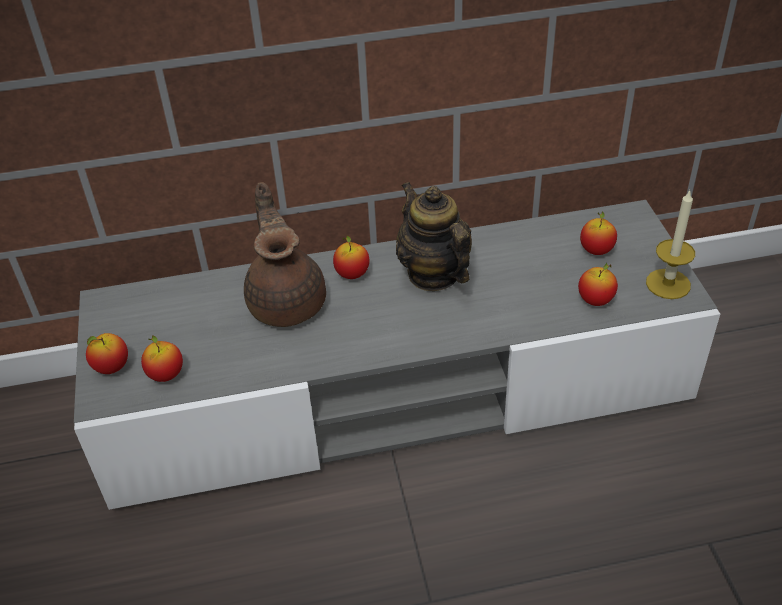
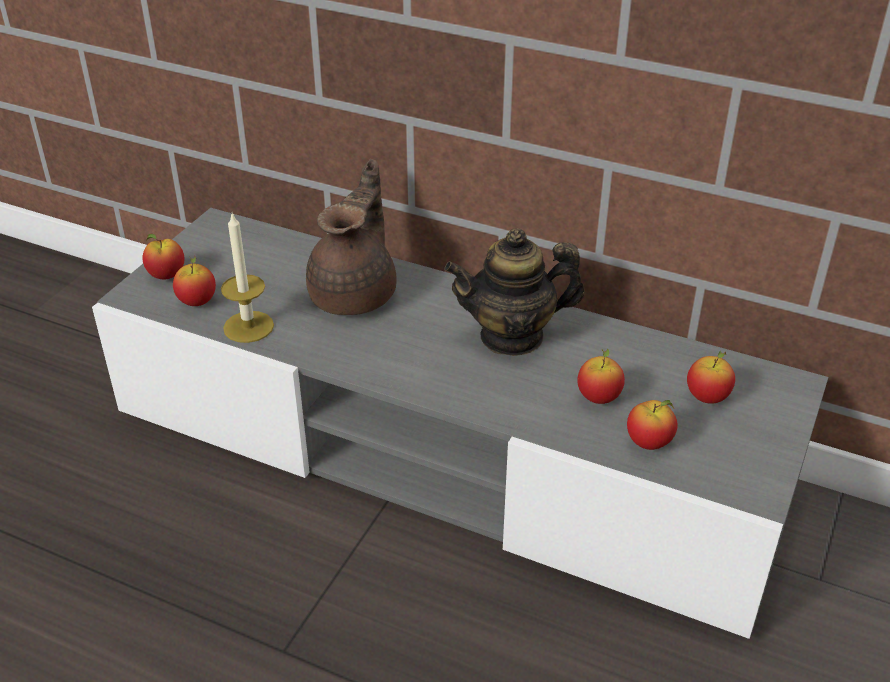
camera: 35 degrees right, 5 degrees down
(352, 274) = (437, 299): apple -> apple (598, 398)
(433, 274) = (512, 336): teapot -> teapot turned 105 degrees counterclockwise
(668, 284) = (752, 469): candle -> candle (248, 327)

